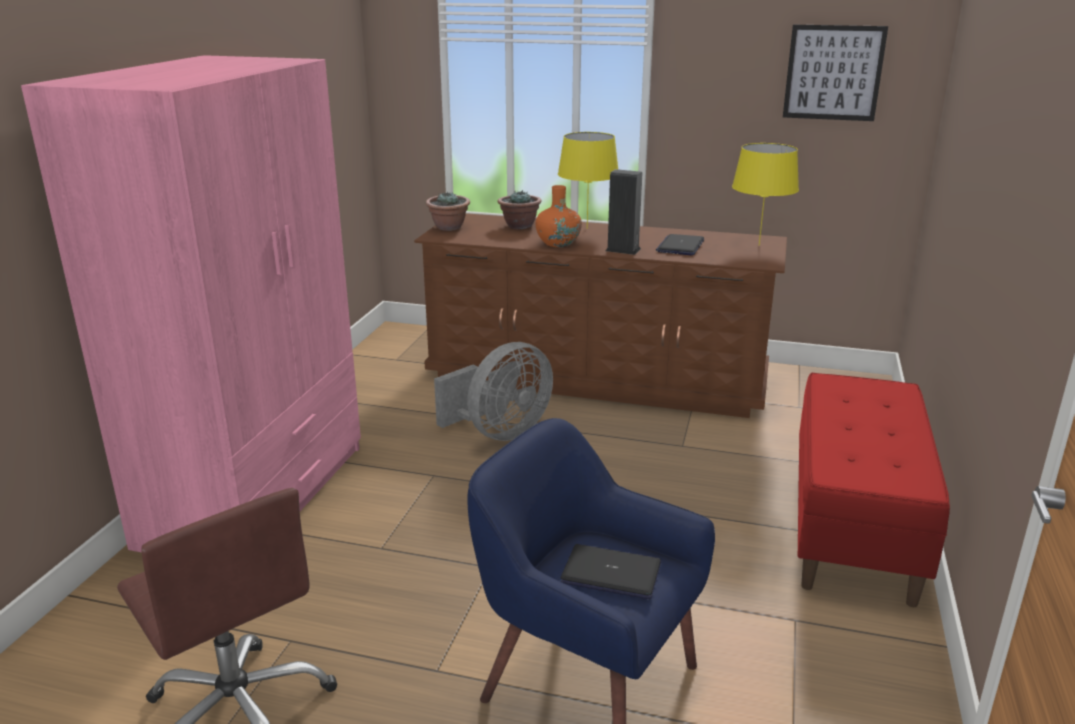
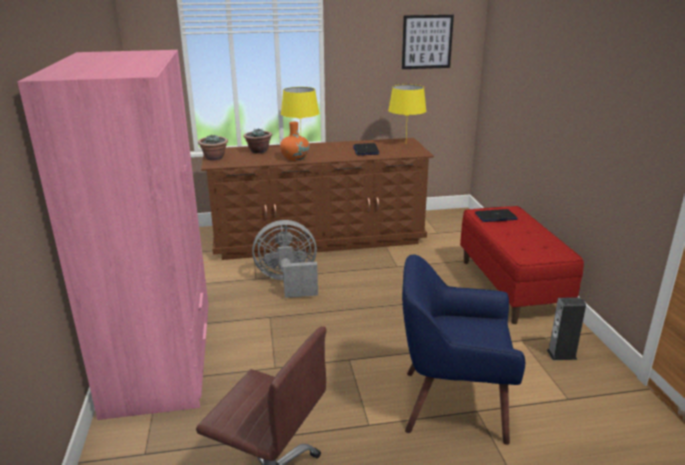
camera: 25 degrees left, 0 degrees up
(500, 432) = (288, 282): grey fan -> grey fan turned 120 degrees counterclockwise
(612, 573) = (472, 334): laptop -> laptop (495, 216)
(623, 250) = (337, 156): speaker -> speaker (561, 354)

